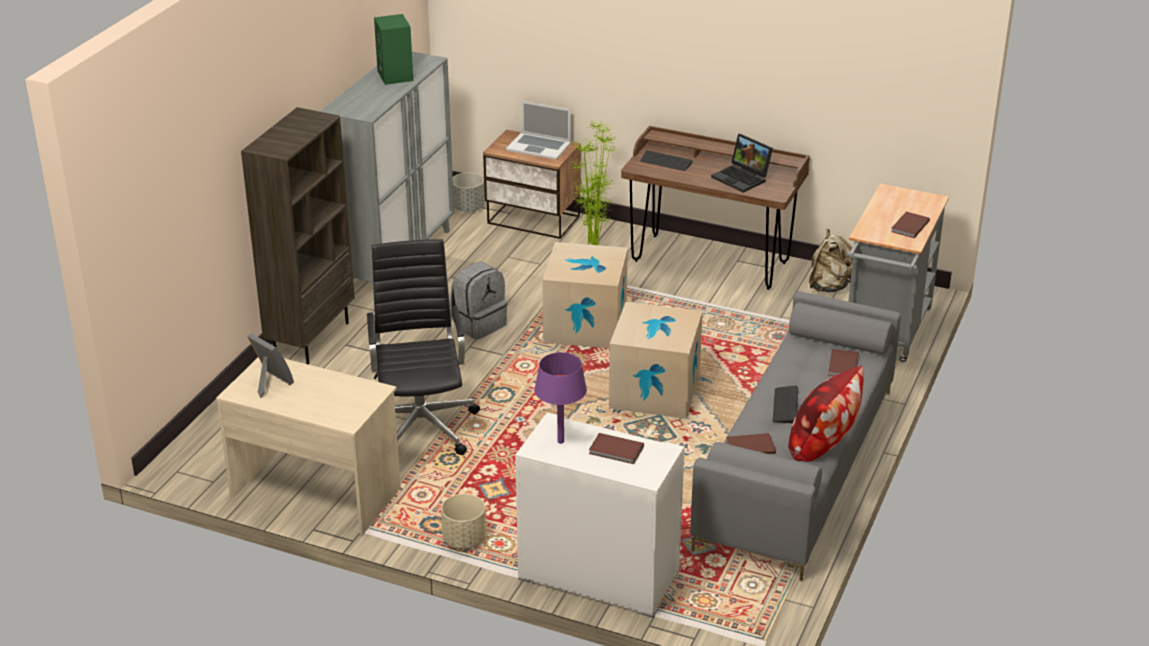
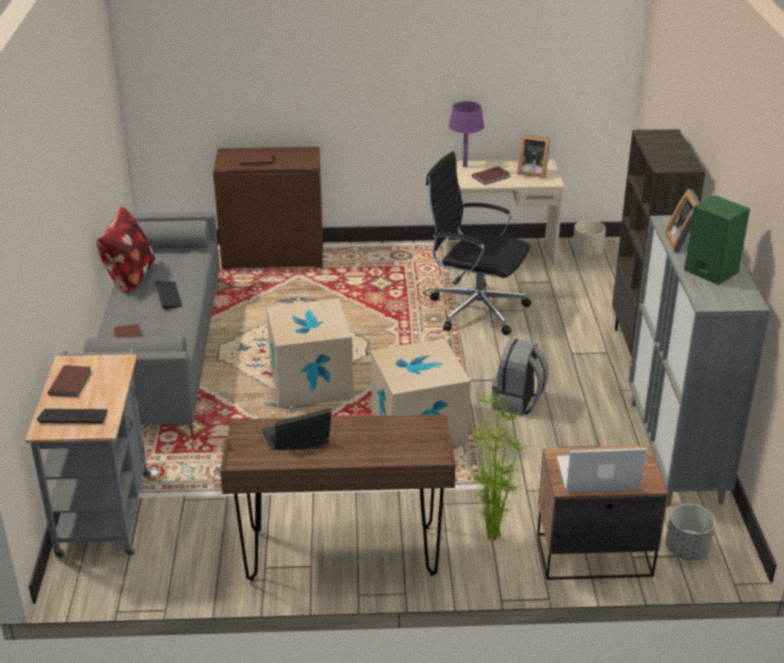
camera: 155 degrees right, 0 degrees up
(380, 97) = (684, 242): none -> picture frame
(421, 425) = (475, 309): black office chair -> black office chair turned 150 degrees clockwise
(464, 539) = (375, 254): beige planter -> beige planter (587, 253)
(560, 441) = (295, 157): purple table lamp -> purple table lamp (464, 166)
(598, 576) = (273, 256): white dresser -> brown dresser
(666, 162) = (403, 442): keyboard -> keyboard (73, 416)
(742, 178) = (296, 442): laptop -> laptop turned 45 degrees counterclockwise
(749, 446) = (186, 262): brown book -> brown book (492, 177)
(830, 286) = (184, 559): beige backpack -> none

